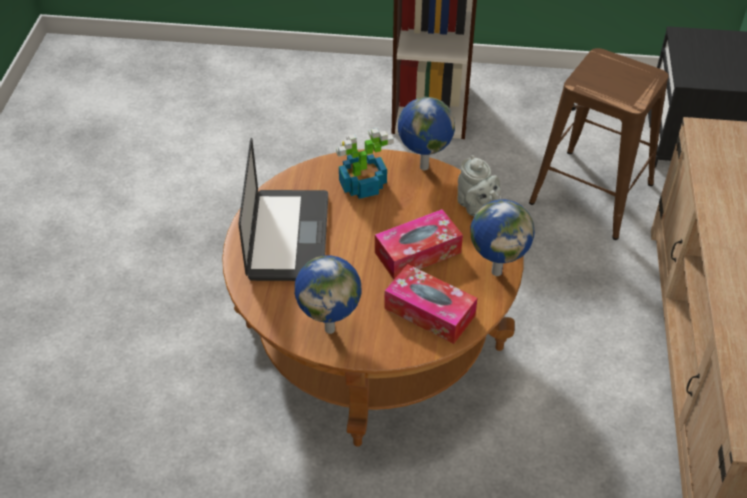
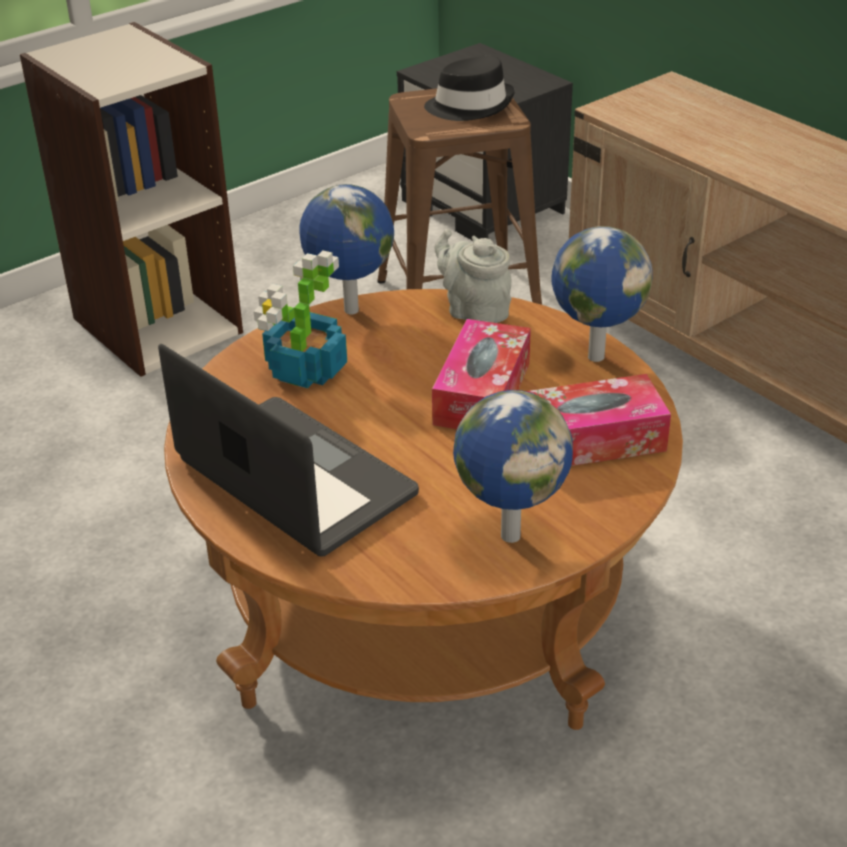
camera: 45 degrees left, 10 degrees down
(476, 207) = (474, 312): grey teapot -> grey teapot turned 150 degrees counterclockwise
(627, 80) = (470, 105): none -> black hat

